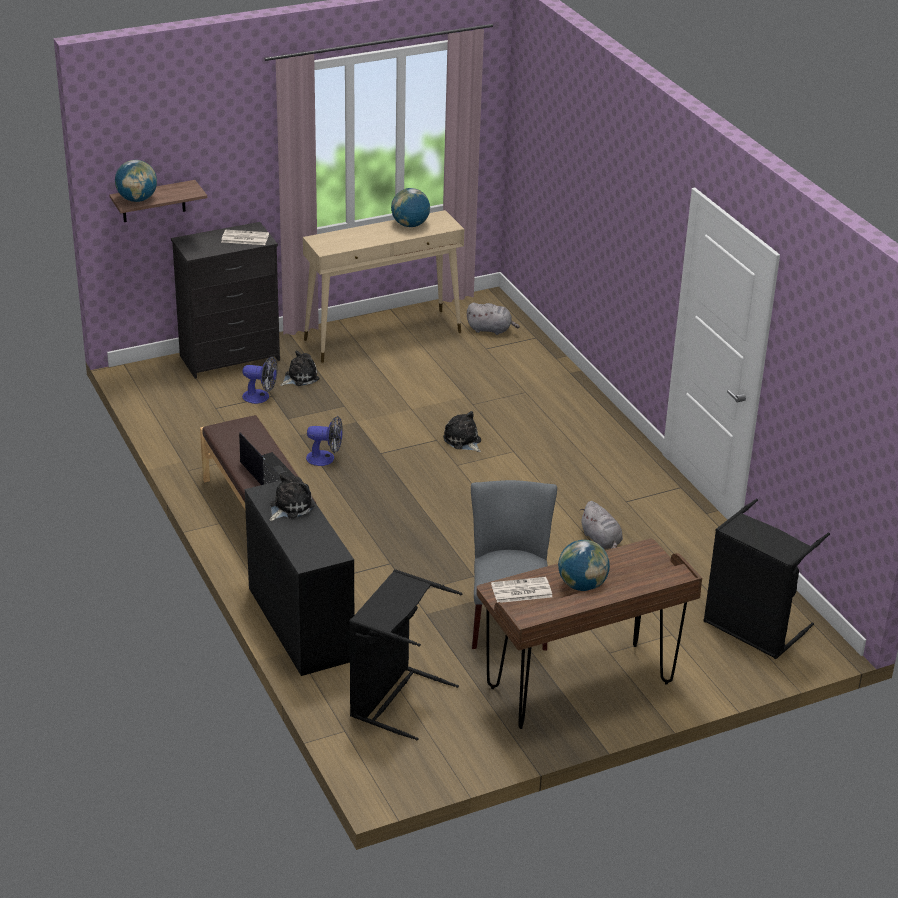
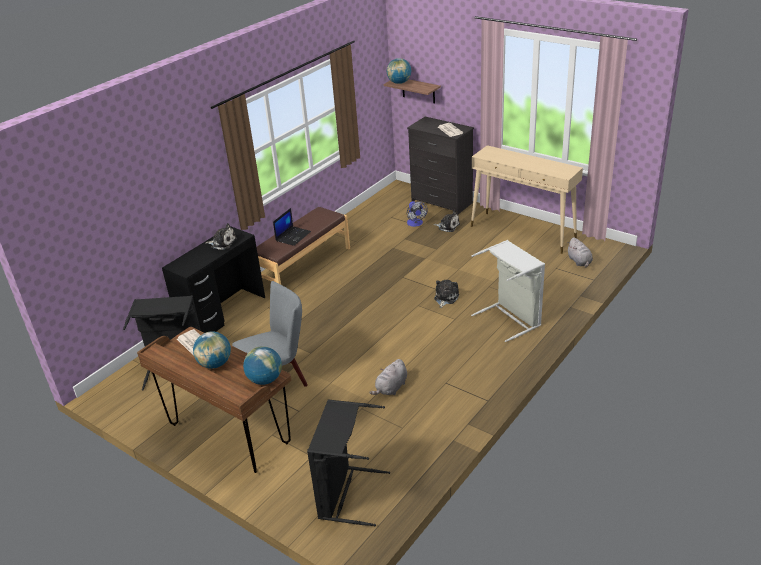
camera: 65 degrees right, 0 degrees up
(325, 458) = (379, 263): fan -> none
(410, 225) = (547, 165): globe -> globe (265, 380)
(552, 416) = (511, 318): none -> grey laundry basket

